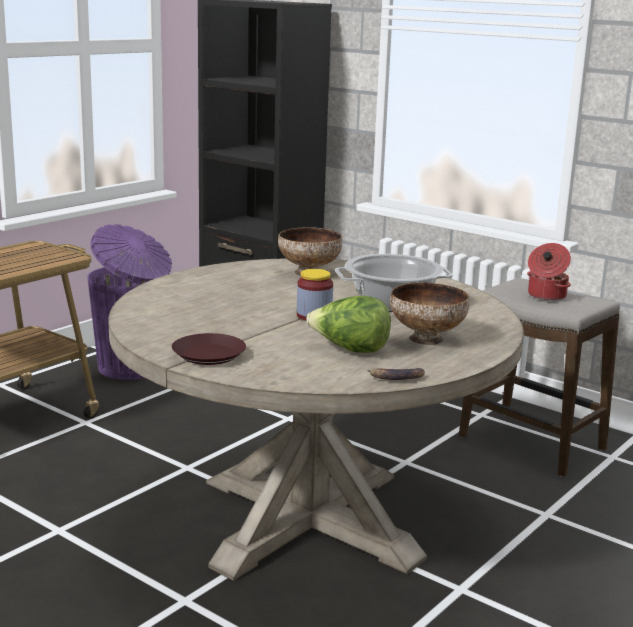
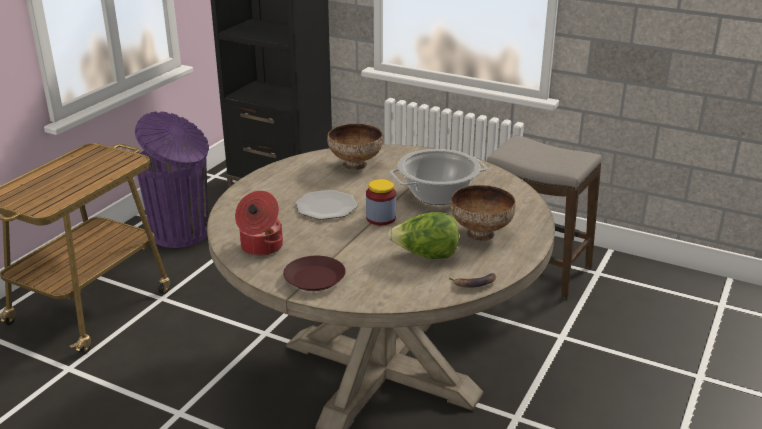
camera: 10 degrees left, 10 degrees up
(256, 301) = (326, 207): none -> plate
(546, 295) = (542, 154): cooking pot -> cooking pot (260, 247)

